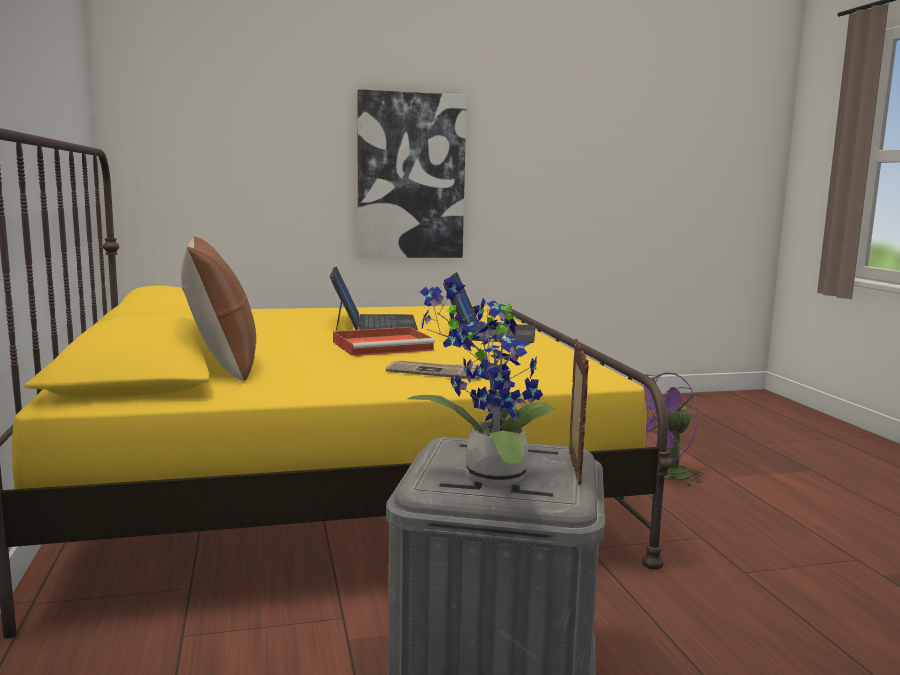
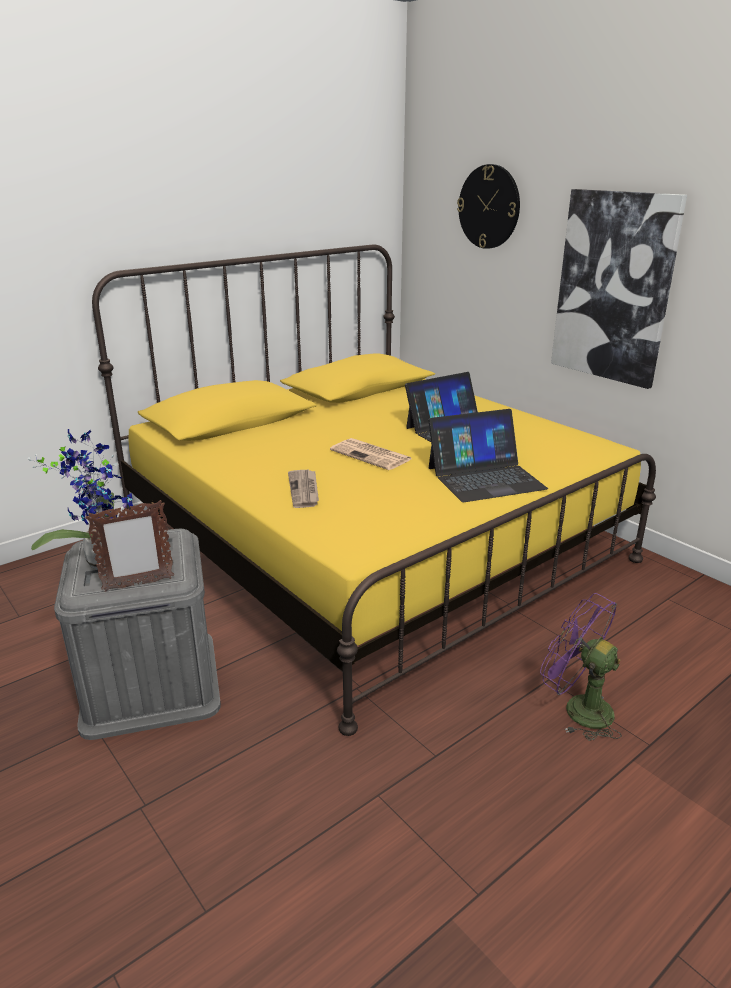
camera: 65 degrees right, 15 degrees up
(222, 366) = (257, 431): brown pillow -> none
(248, 108) = (489, 207): none -> wall clock
(384, 346) = (372, 455): red tray -> newspaper

